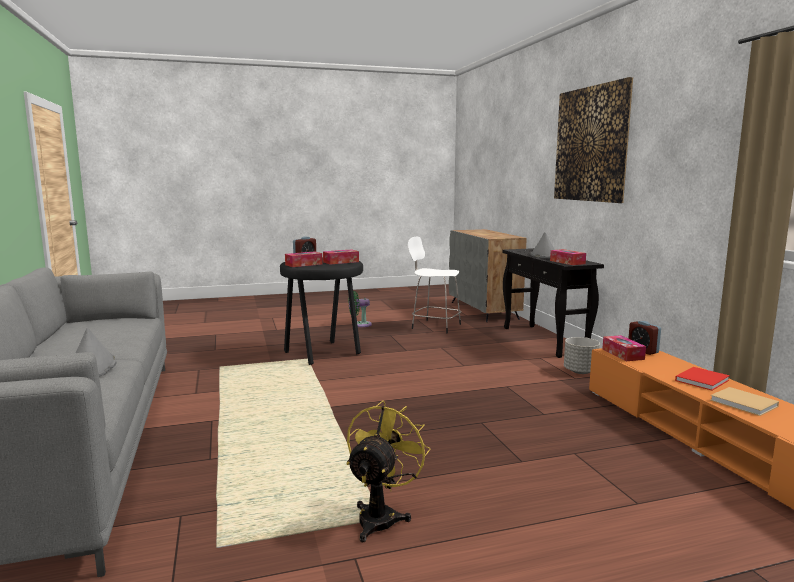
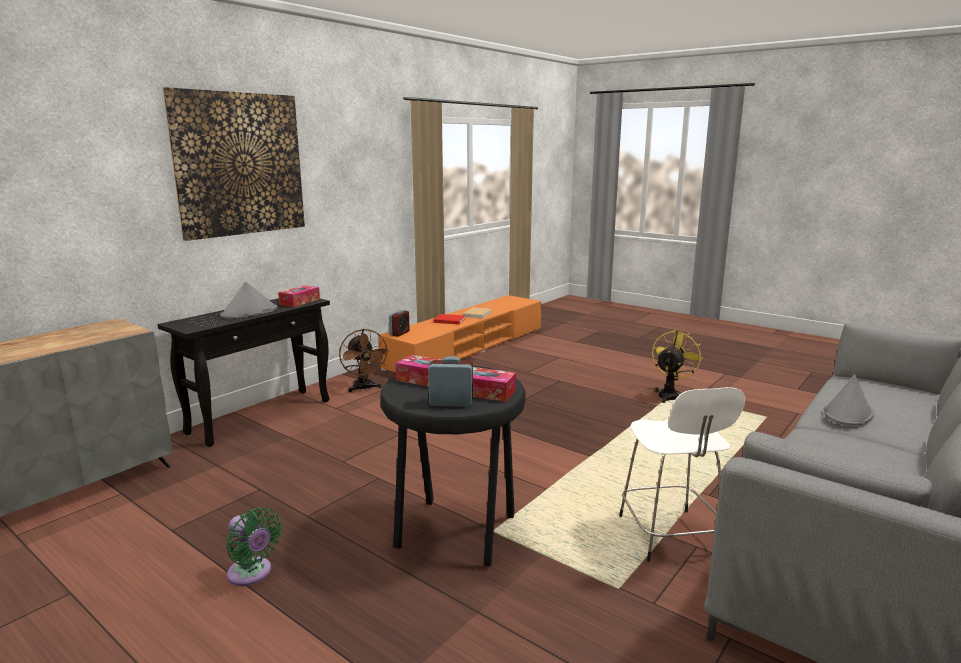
camera: 125 degrees left, 5 degrees up
(381, 516) = (670, 395): yellow fan -> yellow fan turned 135 degrees clockwise
(434, 326) = (222, 498): white stool -> white stool (670, 537)
(580, 371) = (364, 388): grey planter -> brown fan
(623, 354) = (417, 336): tissue box -> none

